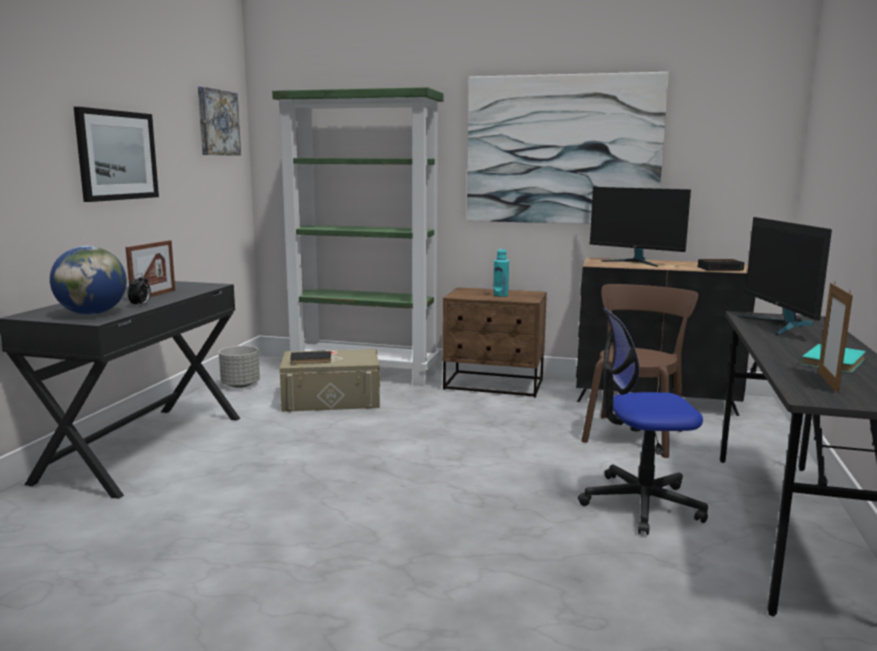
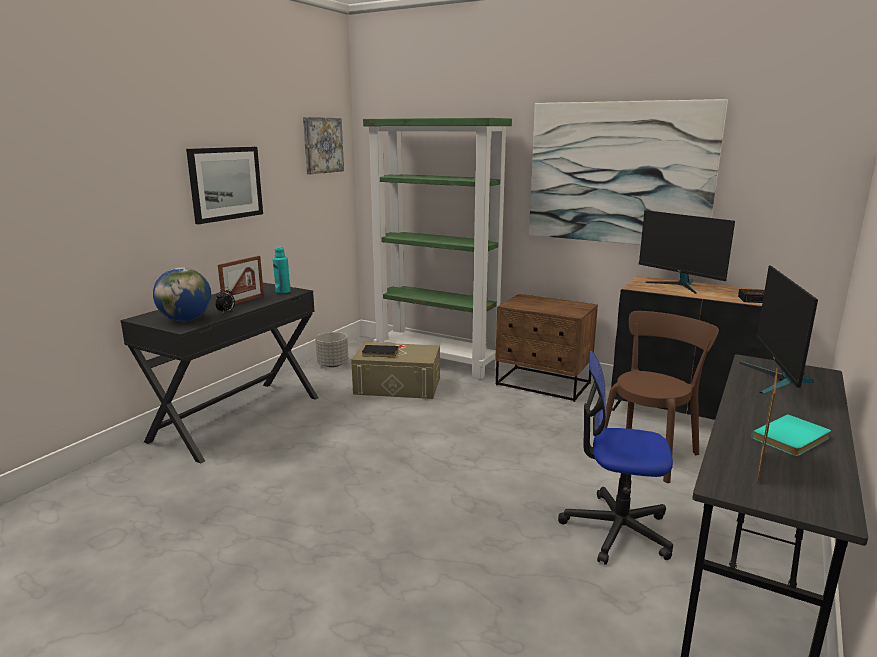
camera: 15 degrees right, 5 degrees up
(500, 295) = (551, 306): turquoise bottle -> turquoise bottle (283, 291)

